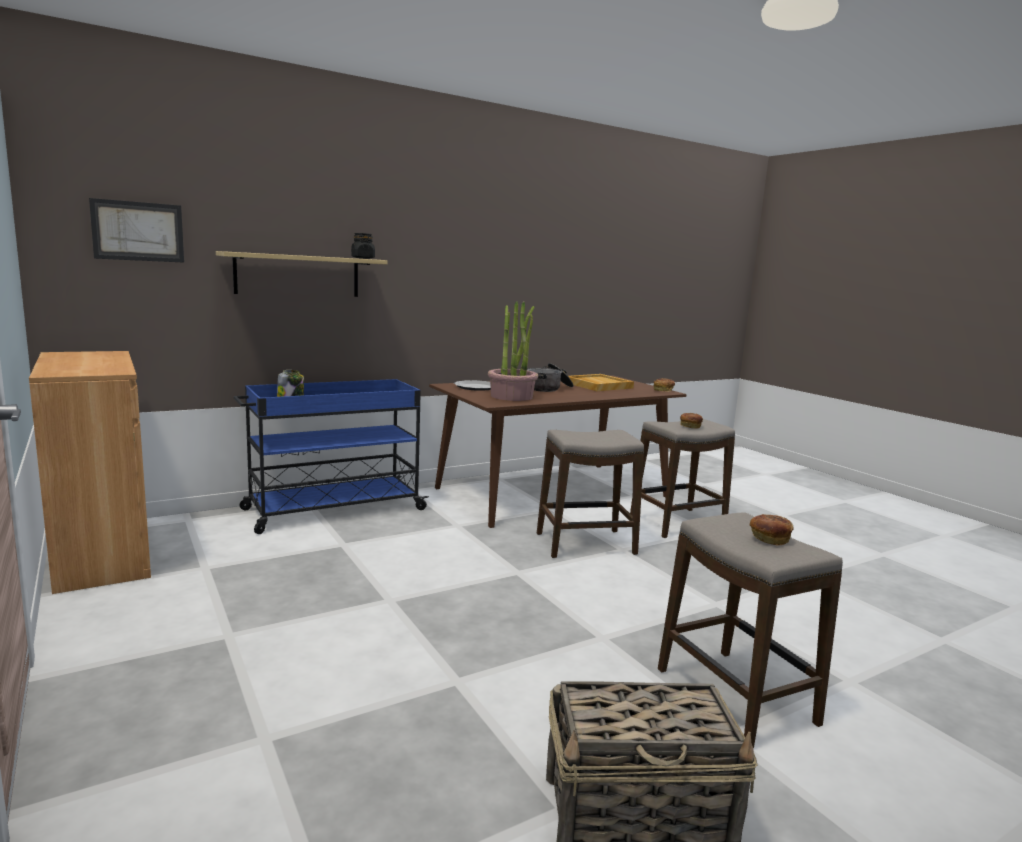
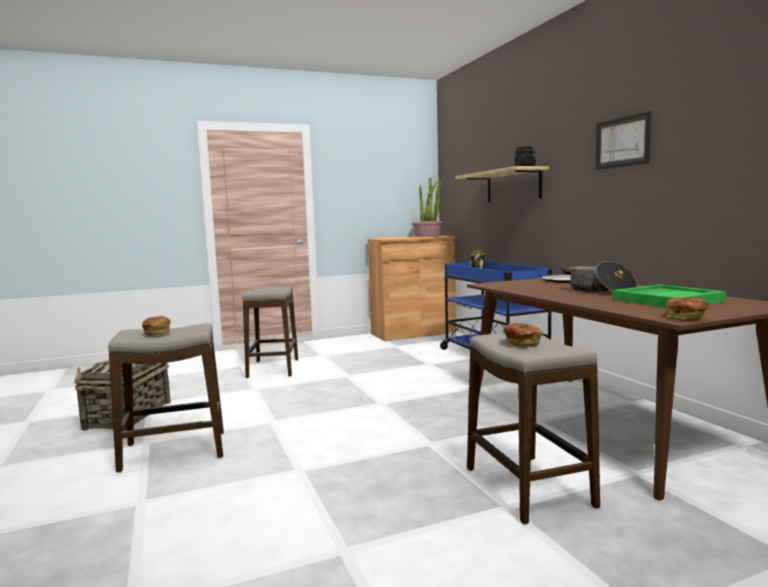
camera: 100 degrees right, 5 degrees down
(138, 231) = (462, 171): picture -> picture (622, 142)
(512, 396) = (528, 286): potted plant -> potted plant (427, 236)
(586, 544) = (441, 429): stool -> stool (273, 368)
(597, 385) = (666, 300): beige tray -> green tray

